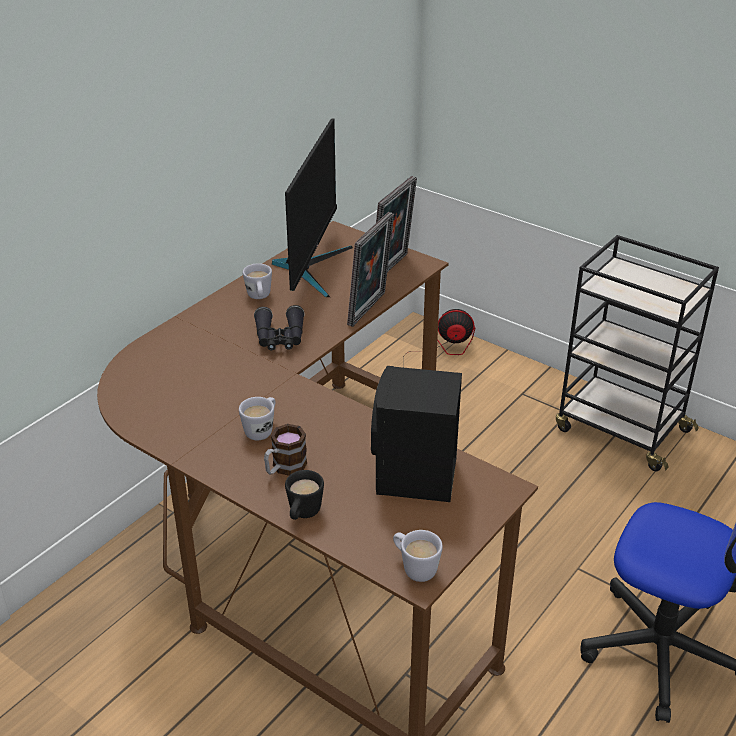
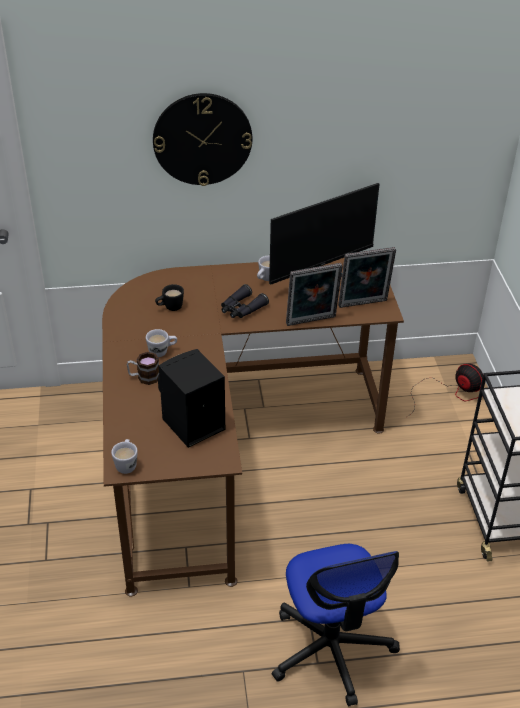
camera: 45 degrees right, 5 degrees up
(136, 124) = (202, 139): none -> wall clock
(303, 514) = (119, 404): black mug -> black mug (170, 308)

